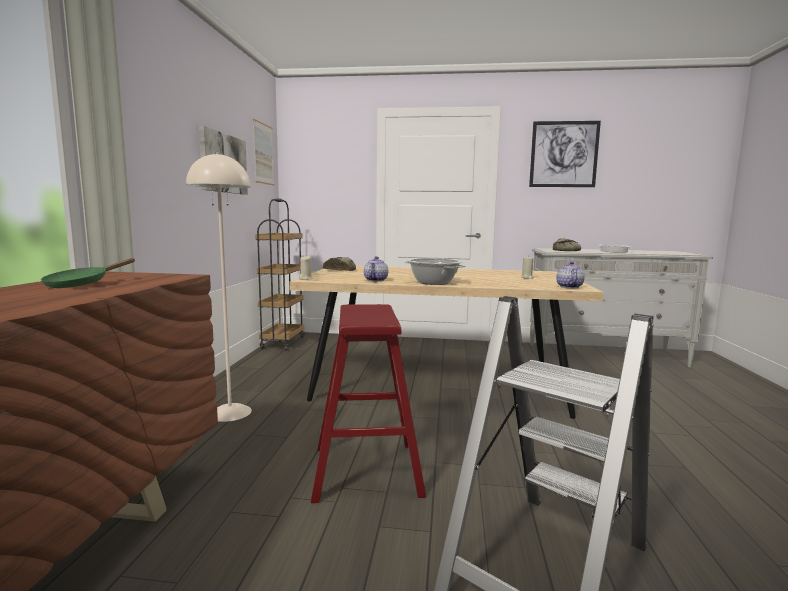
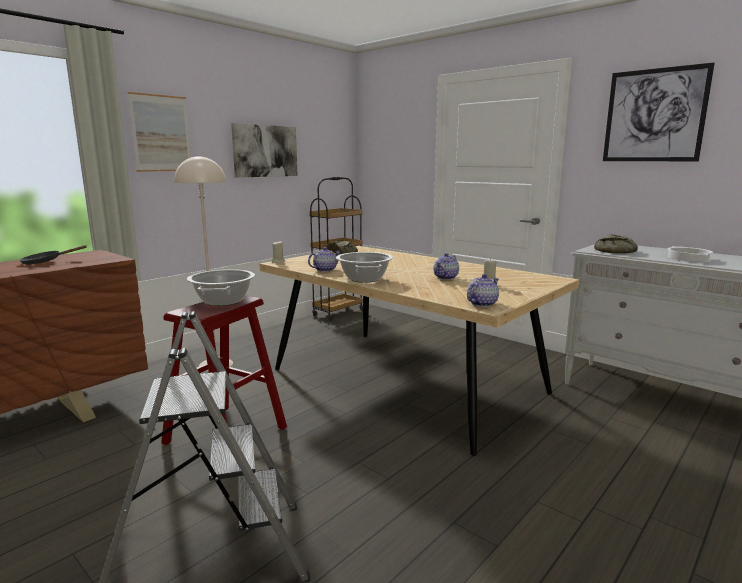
camera: 35 degrees right, 5 degrees up
(82, 284) = (46, 262): green frying pan -> black frying pan
(263, 153) = (329, 133): picture -> picture (161, 133)
(365, 310) = (223, 301): none -> cooking pot
(486, 277) = (446, 277): none -> teapot

